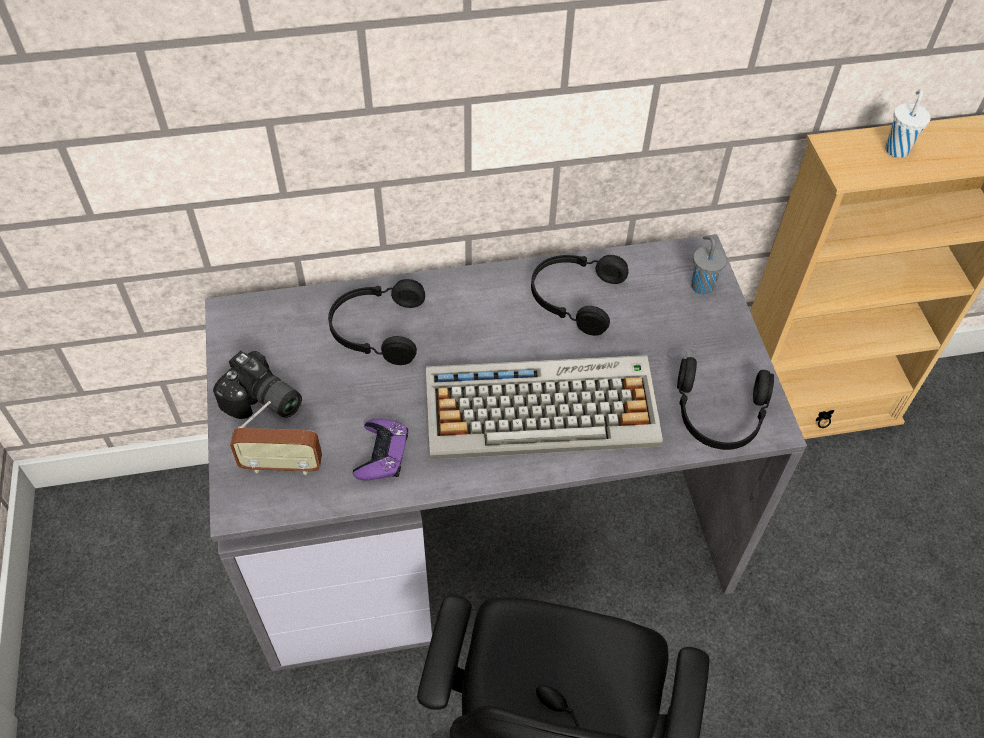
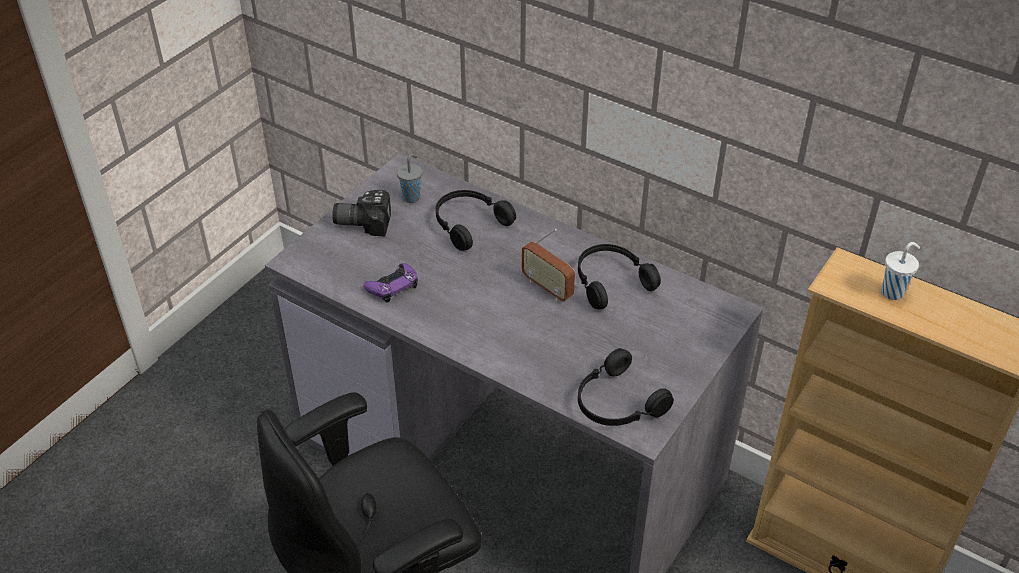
camera: 45 degrees right, 10 degrees down
(262, 403) = (363, 221): camera -> camera turned 105 degrees clockwise
(281, 465) = (336, 256): radio -> radio (547, 288)
(543, 408) = (511, 325): keyboard -> none
(701, 285) = (707, 328): grey cup -> grey cup (412, 197)

